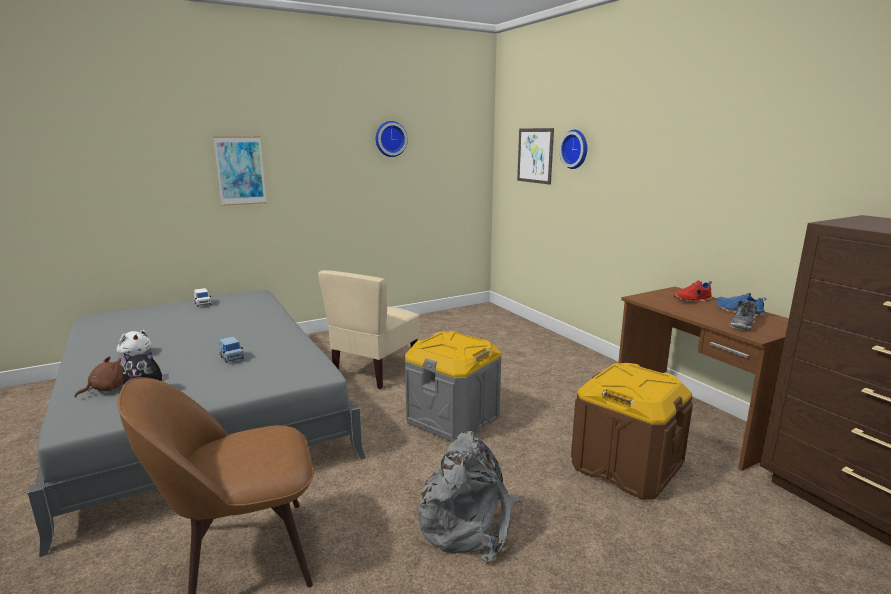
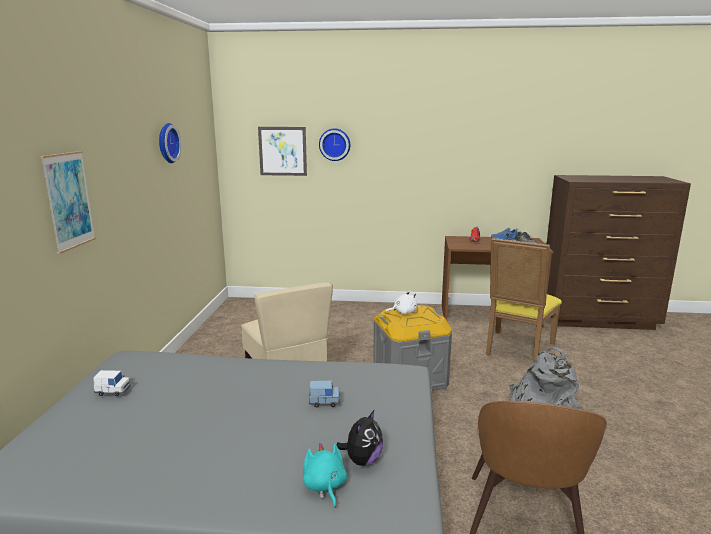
camera: 55 degrees left, 0 degrees up
(106, 389) = (325, 487): brown plush toy -> turquoise plush toy
(135, 353) = (232, 456): white plush toy -> white plush toy (403, 312)
(625, 466) = (516, 350): brown storage box -> yellow chair

